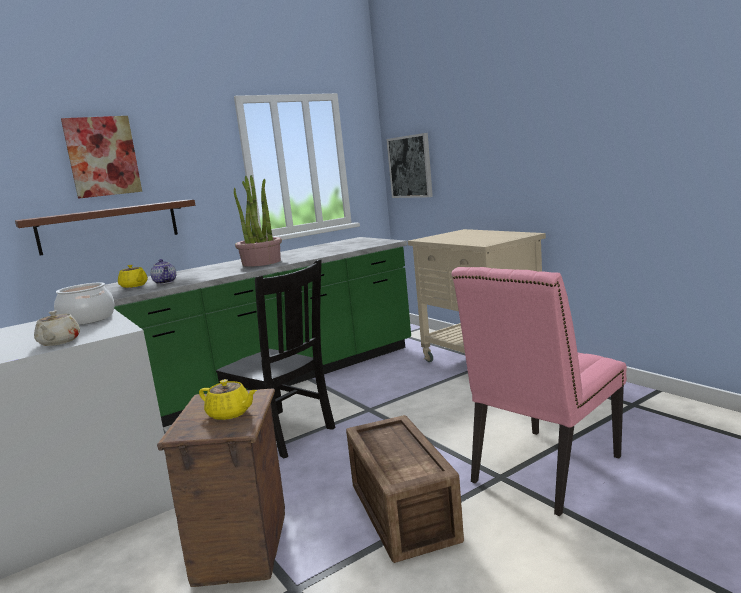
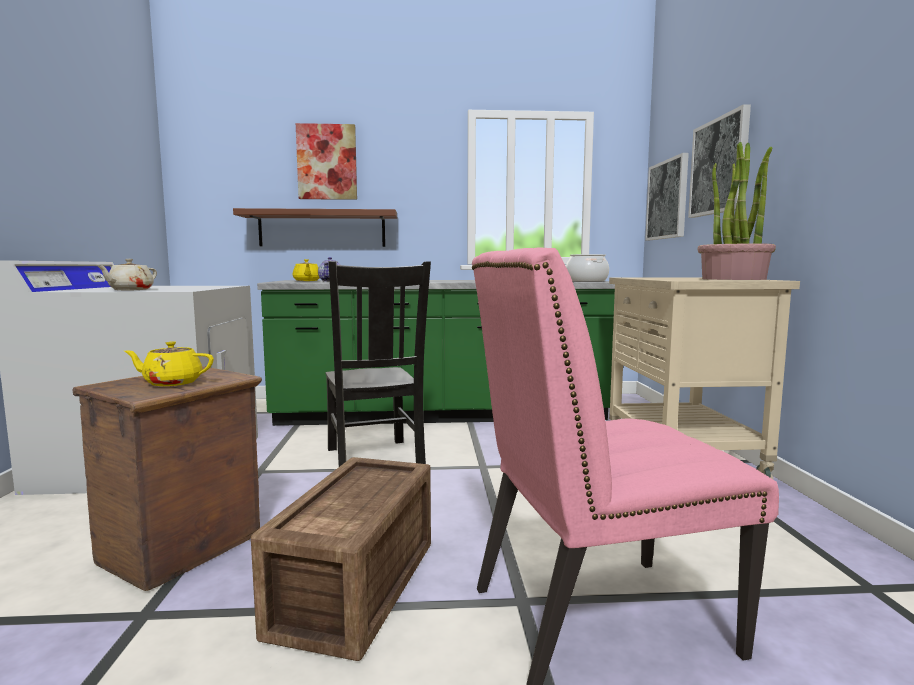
camera: 30 degrees right, 5 degrees down
(87, 319) = (202, 287): cooking pot -> cooking pot (586, 281)
(230, 413) = (172, 383): yellow teapot -> yellow teapot turned 120 degrees clockwise
(261, 262) = (440, 281): potted plant -> potted plant (733, 279)
(461, 147) = (719, 166): none -> picture

